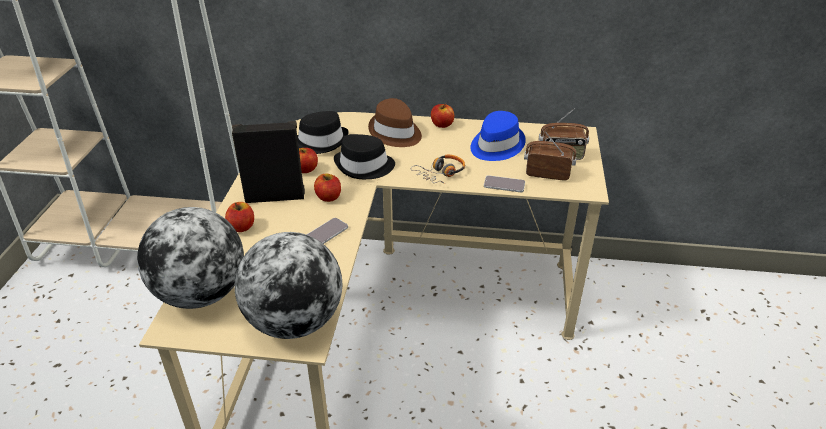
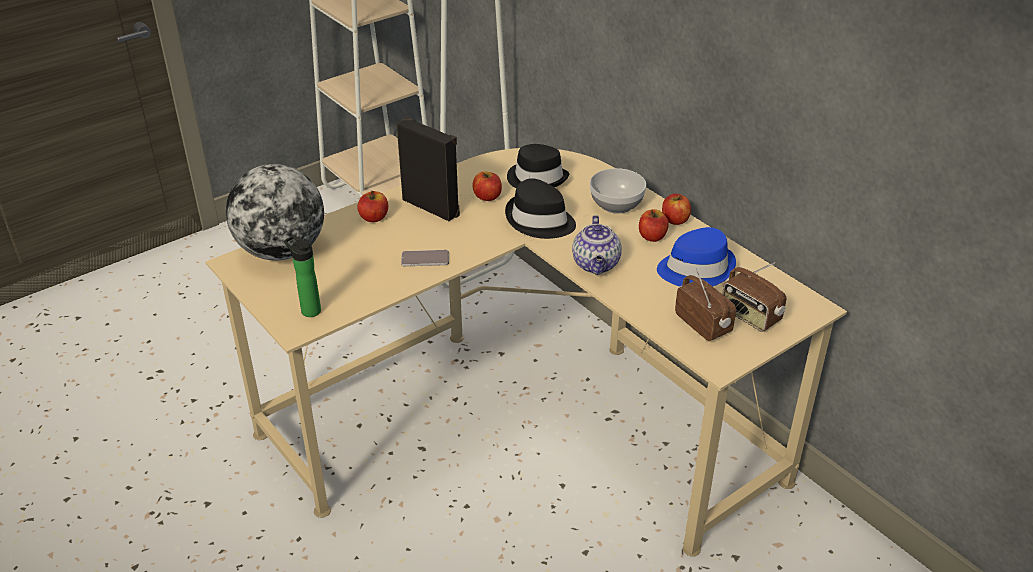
camera: 45 degrees right, 0 degrees up
(294, 322) = (308, 310): globe -> bottle
(328, 197) = (470, 231): apple -> apple (652, 237)
(395, 133) = (615, 205): brown hat -> bowl
(440, 174) = (596, 265): headphones -> teapot
(504, 184) = (640, 309): phone -> none

